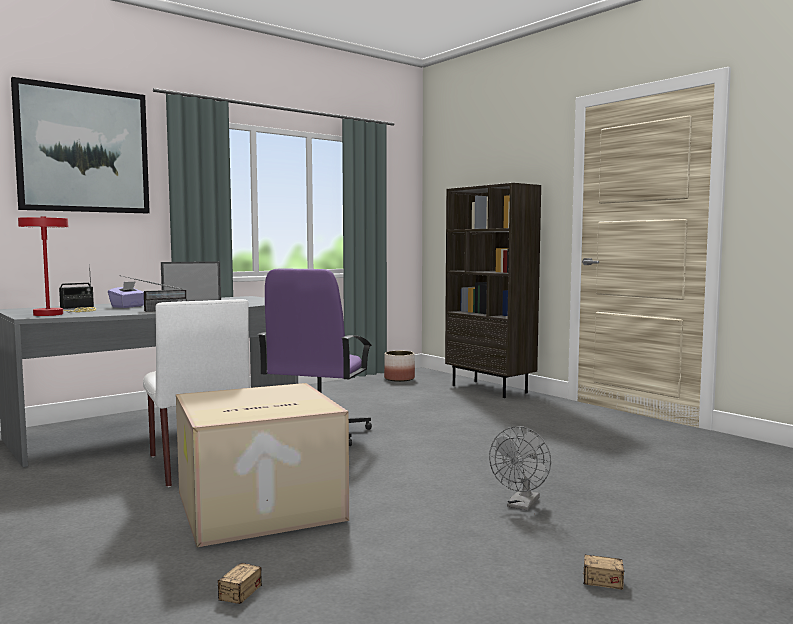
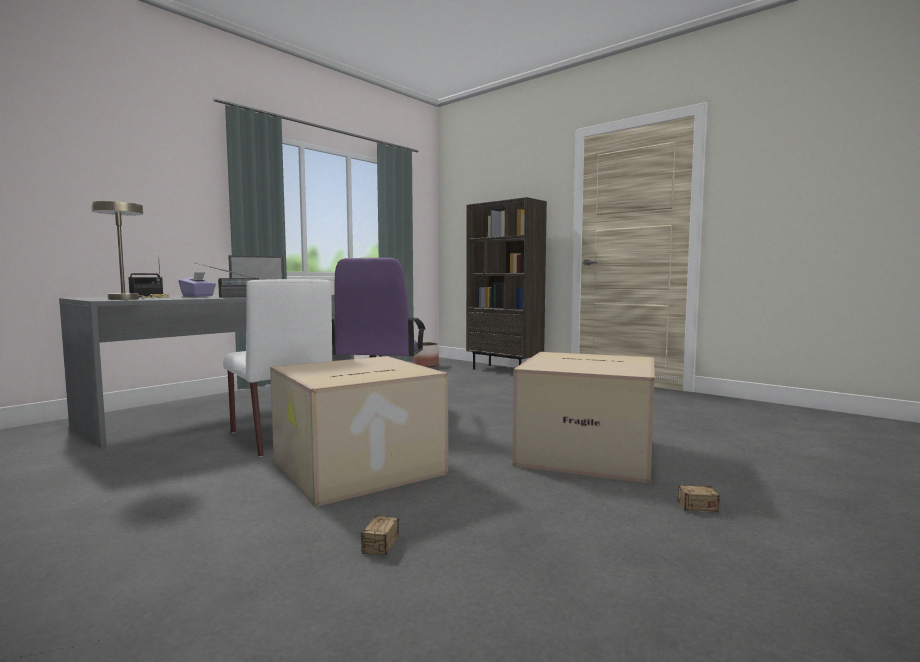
camera: 10 degrees left, 0 degrees up
(53, 314) = (129, 299): red table lamp -> beige table lamp
(83, 150) = (146, 150): picture -> none
(521, 505) = (588, 452): grey fan -> cardboard box

